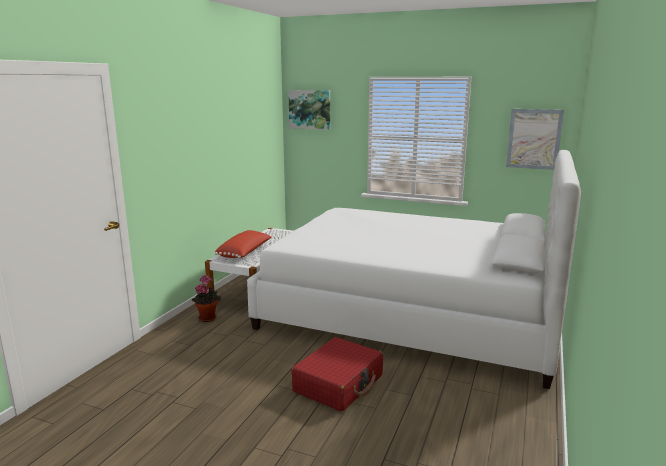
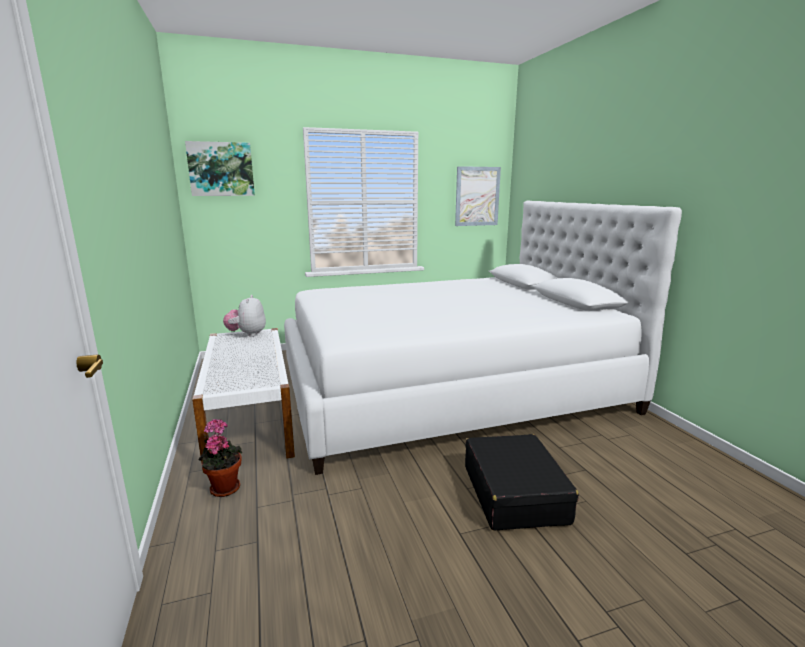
camera: 40 degrees left, 0 degrees up
(245, 253) = (238, 371): red pillow -> none
(286, 232) = (247, 334): none -> plush toy
(339, 384) = (514, 493): red suitcase -> black suitcase

